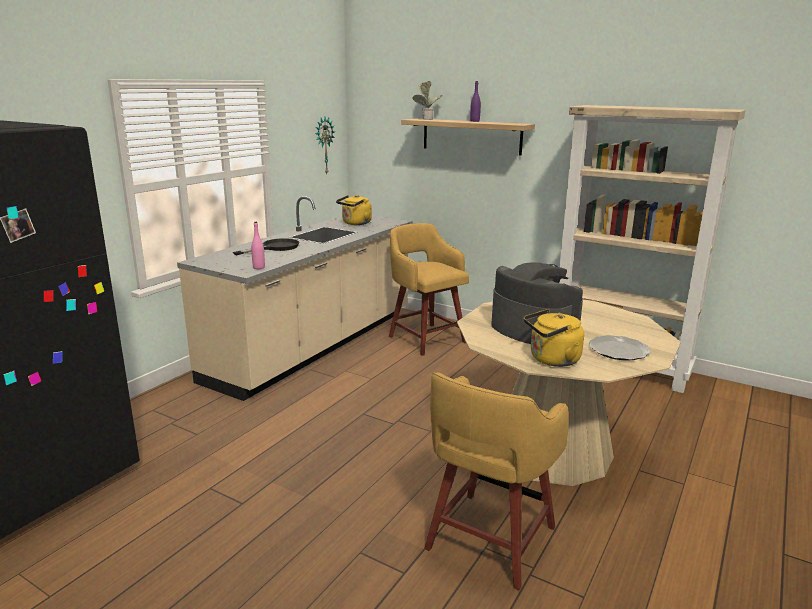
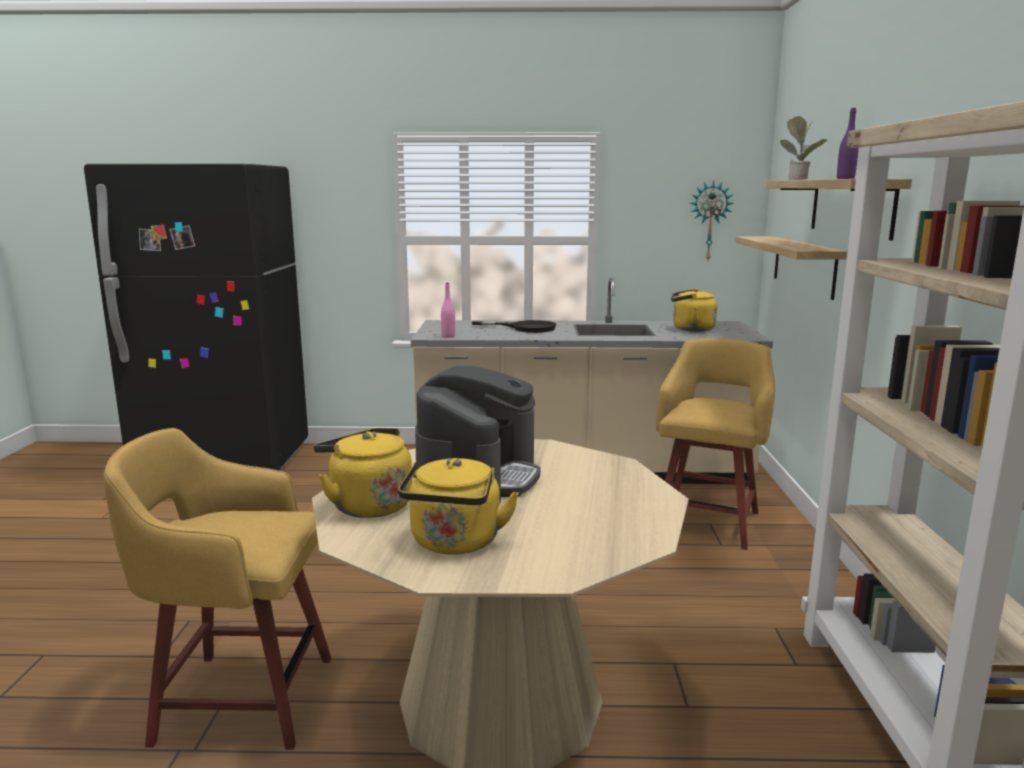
camera: 60 degrees right, 5 degrees down
(416, 171) = (803, 265): none -> shelf
(618, 350) = (455, 543): plate -> yellow kettle

